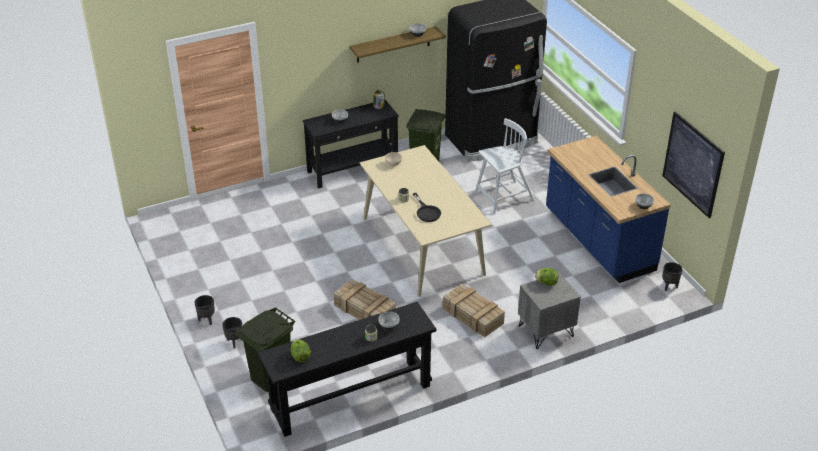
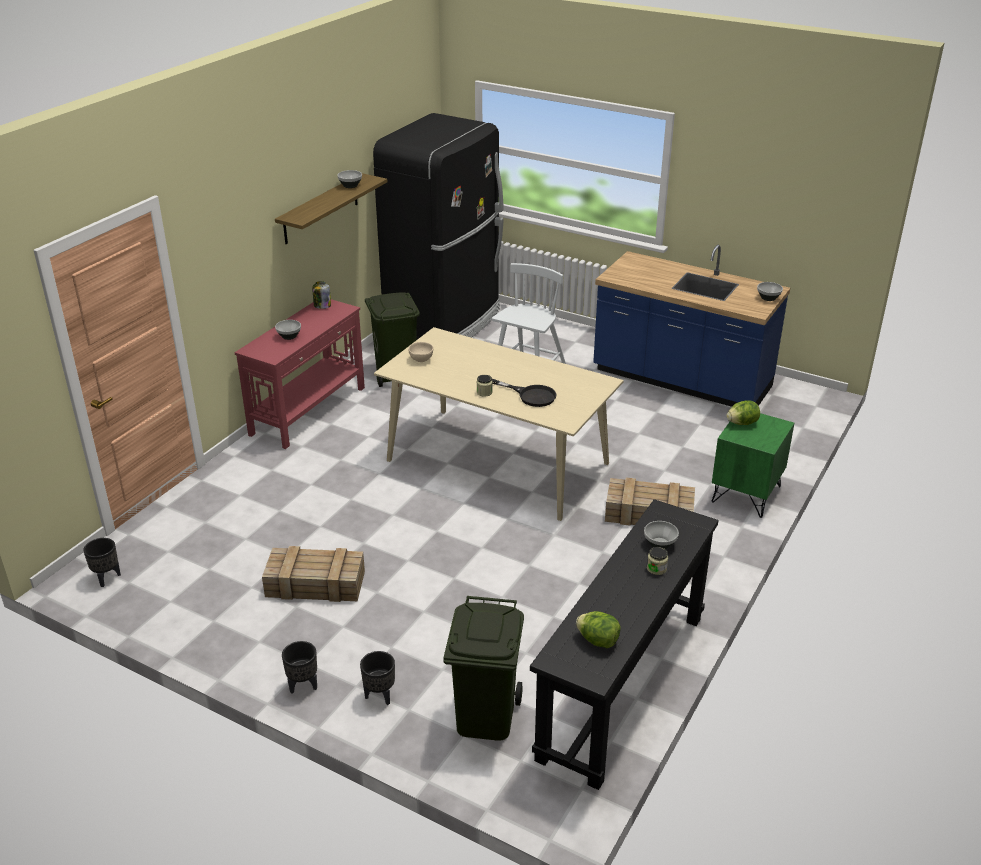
camera: 35 degrees left, 5 degrees down
(353, 169) = (309, 411): black console table -> red console table
(363, 310) = (511, 567): crate -> crate (314, 584)
(546, 331) = (746, 494): grey nightstand -> green nightstand
(669, 286) = (803, 396): black planter -> black planter (106, 578)
(693, 164) = (807, 225): picture -> none

